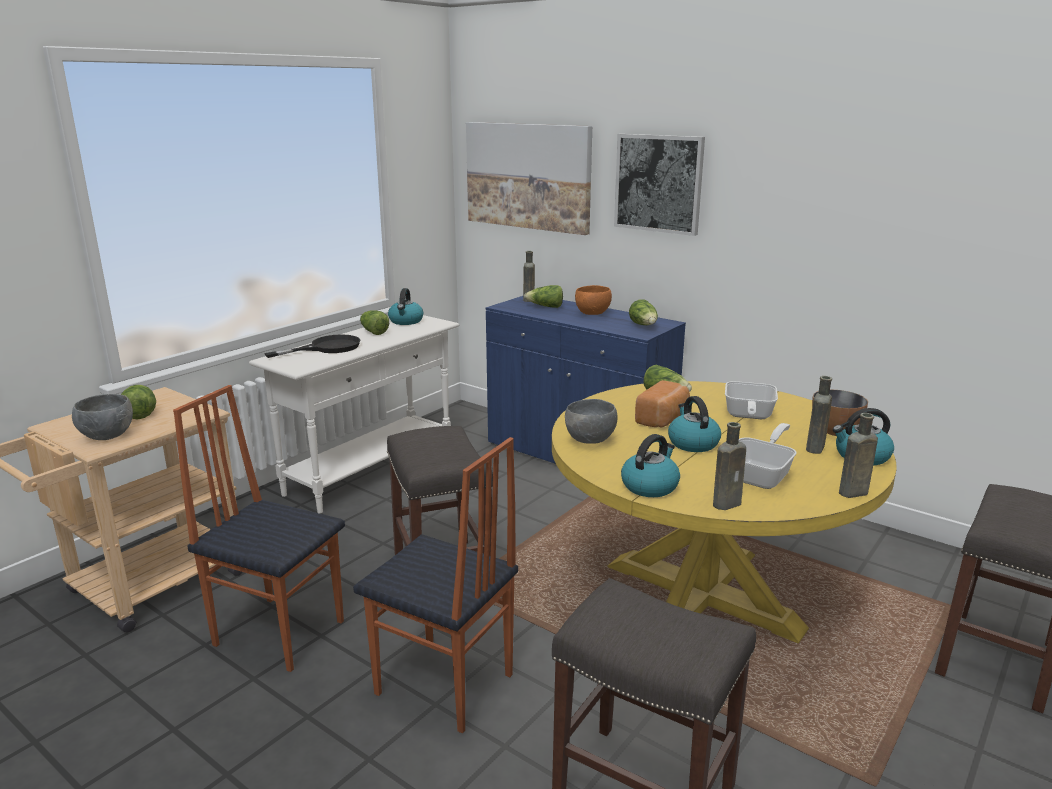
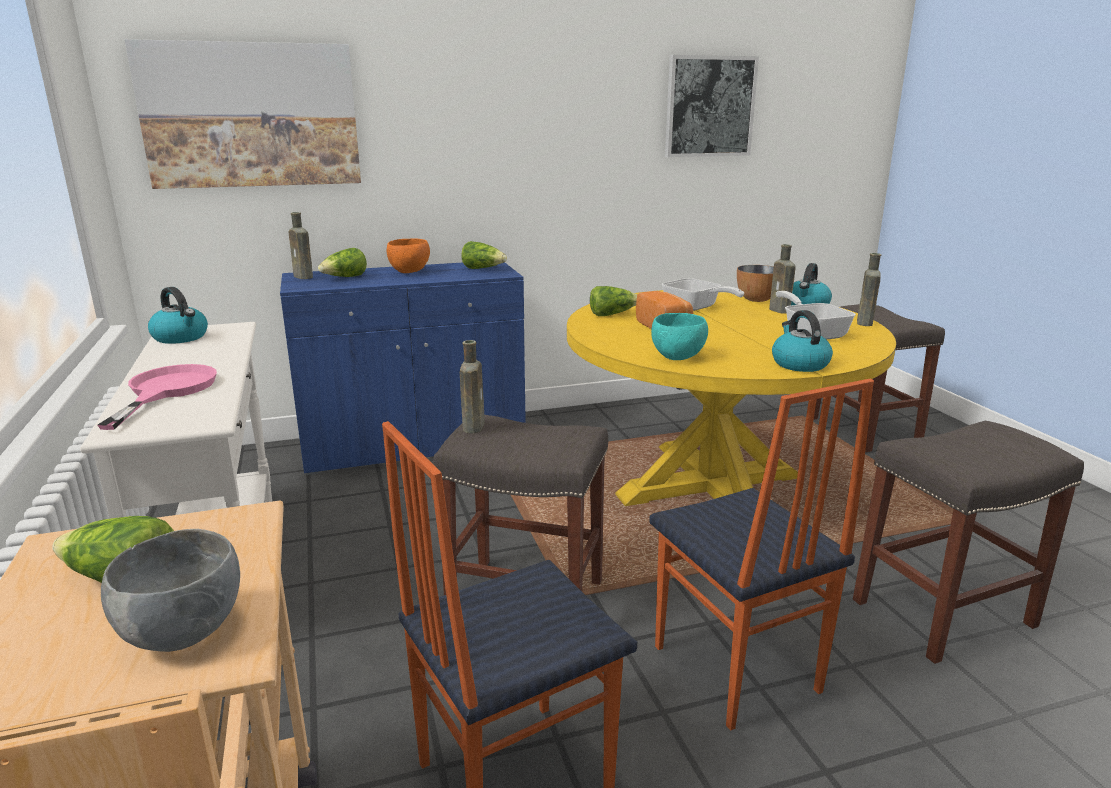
camera: 55 degrees left, 0 degrees up
(326, 348) = (166, 391): black frying pan -> pink frying pan
(373, 332) = (173, 358): lettuce -> none
(444, 686) = (734, 670): chair -> chair turned 90 degrees clockwise
(591, 440) = (678, 357): grey bowl -> turquoise bowl
(658, 183) = (447, 111): picture -> picture (709, 107)
(692, 443) = (728, 333): kettle -> none
(728, 503) = (854, 352): brown bottle -> brown bottle (474, 426)

